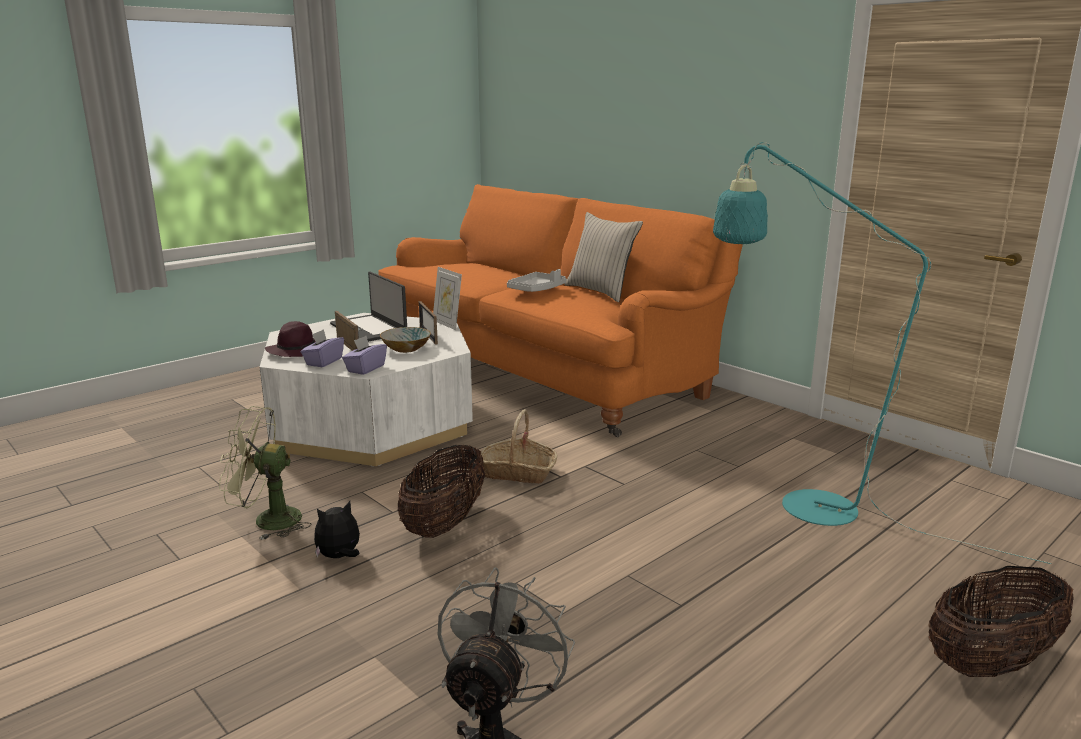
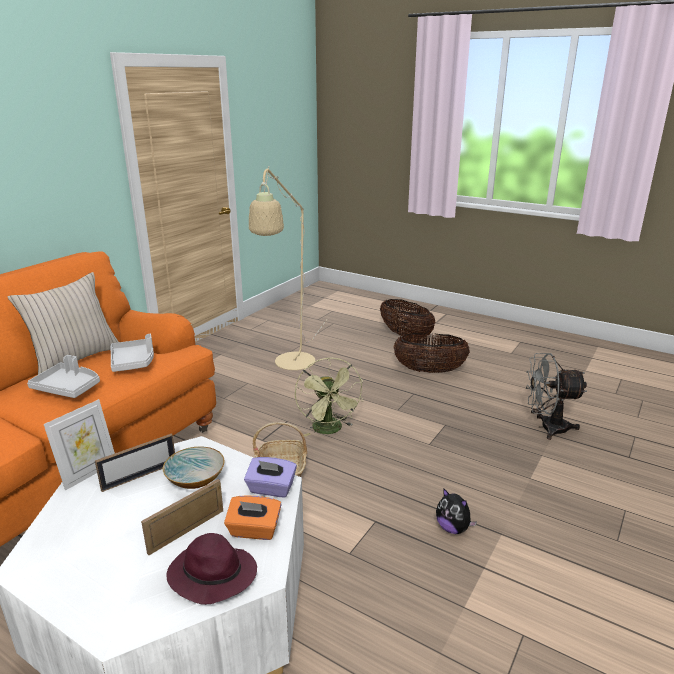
camera: 105 degrees left, 5 degrees up
(267, 521) = (431, 600): green fan -> green fan (330, 430)
(323, 362) = (254, 530): purple tissue box -> orange tissue box
(369, 329) = (101, 537): laptop -> none
(444, 523) = (378, 488): basket -> basket (429, 371)
(580, 305) = (133, 362): none -> grey tray
(799, 502) = (291, 366): turquoise floor lamp -> beige floor lamp

